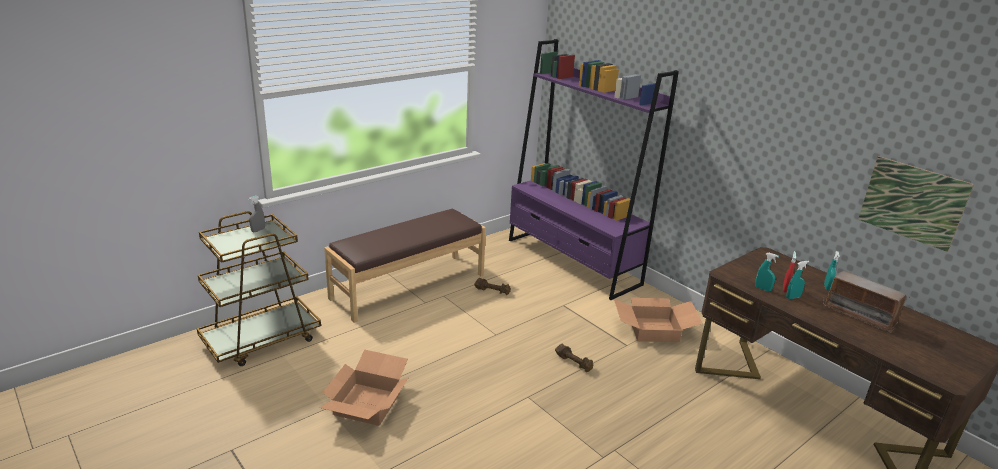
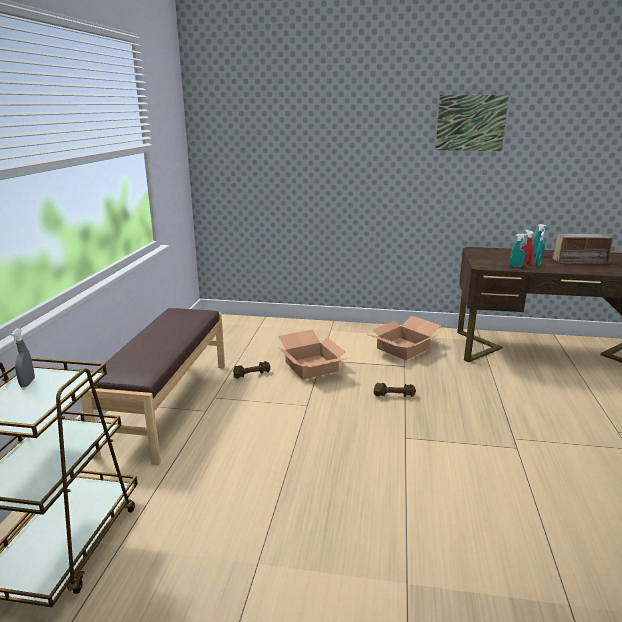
camera: 40 degrees left, 5 degrees down
(366, 403) = (289, 530): cardboard box -> cardboard box (310, 366)
(572, 262) = (279, 328): purple bookcase -> none
(912, 202) = (572, 174): picture -> picture (470, 123)

